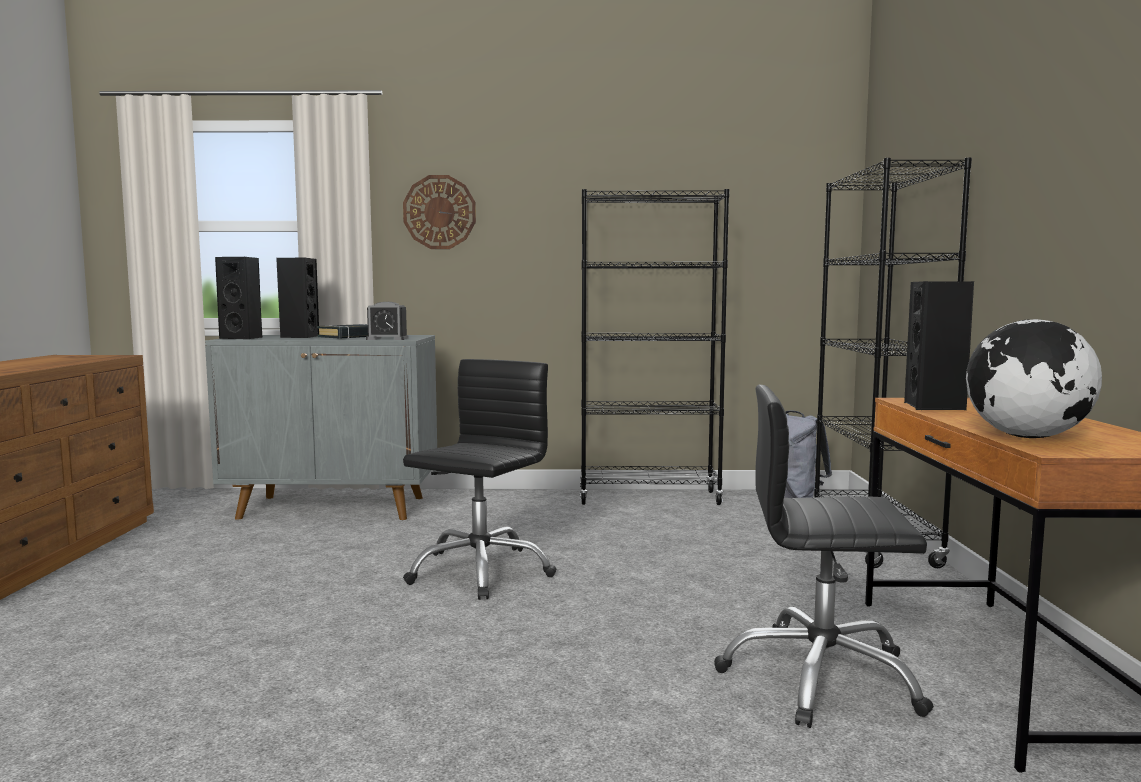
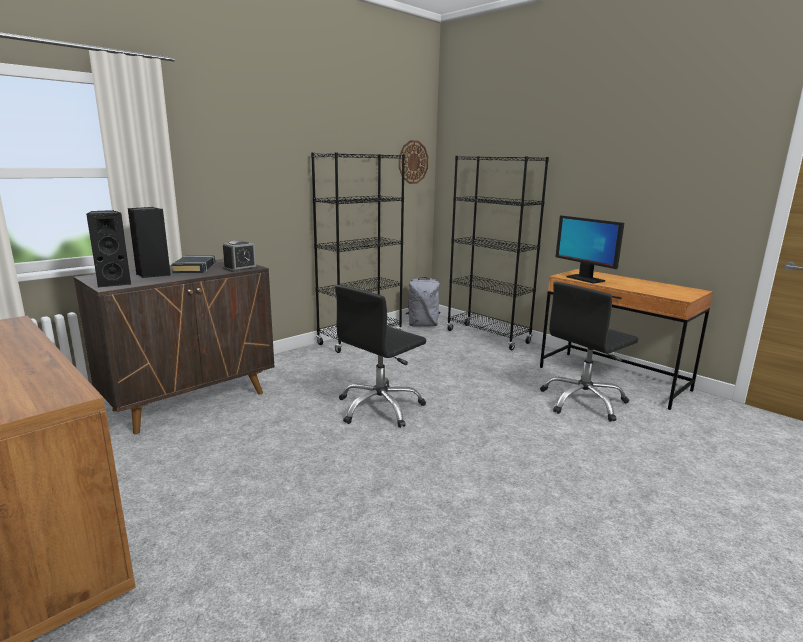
camera: 45 degrees left, 10 degrees up
(334, 508) = (192, 401): grey cabinet -> brown cabinet
(439, 212) = (216, 161): wall clock -> wall clock (413, 162)
(480, 571) = (380, 408): black office chair -> black office chair turned 120 degrees counterclockwise
(935, 407) = (585, 279): black speaker -> monitor
(1027, 437) = (658, 292): globe -> none

